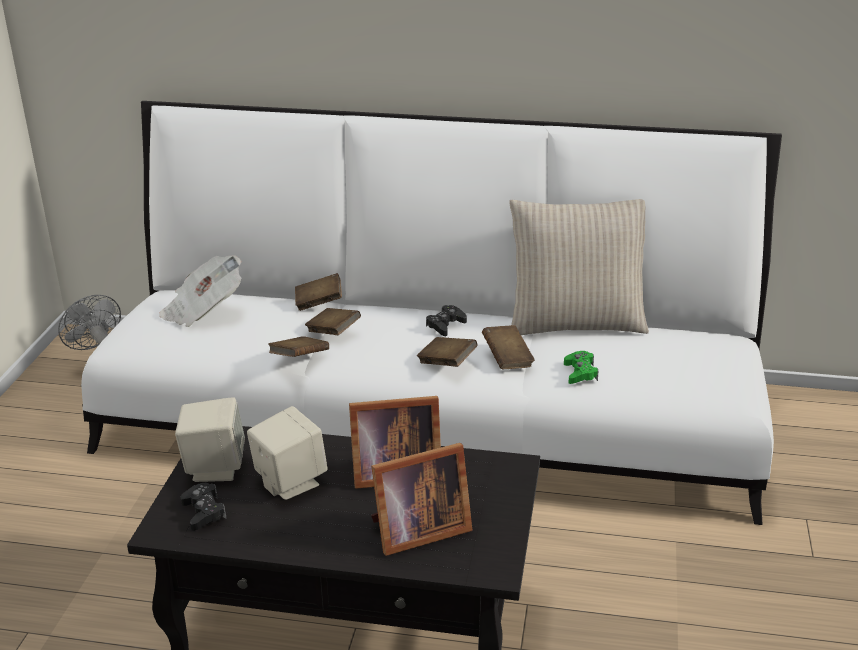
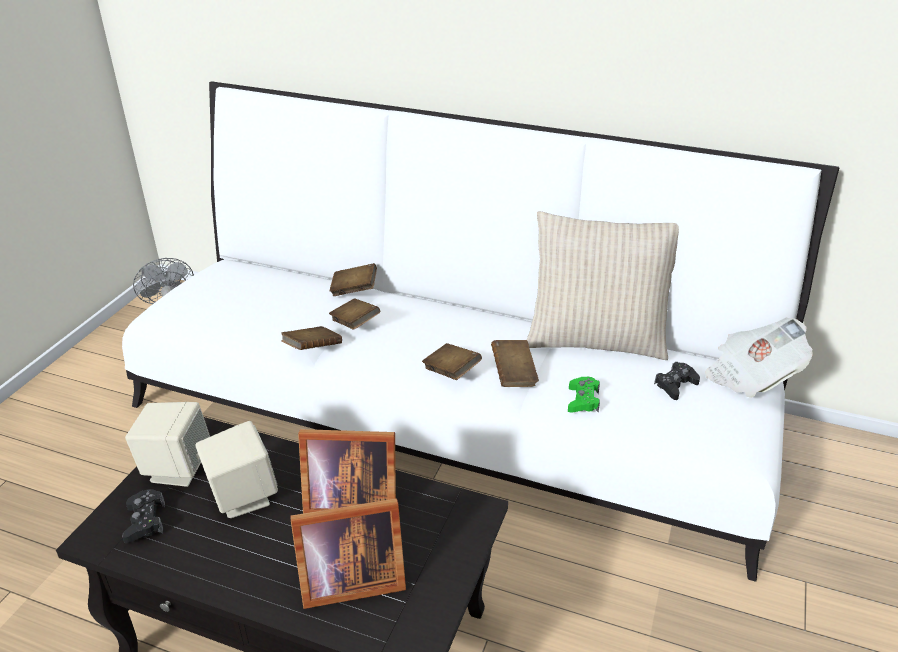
camera: 10 degrees right, 5 degrees up
(203, 311) = (244, 287): newspaper -> newspaper (751, 374)
(445, 325) = (464, 328): black game controller -> black game controller (675, 385)

